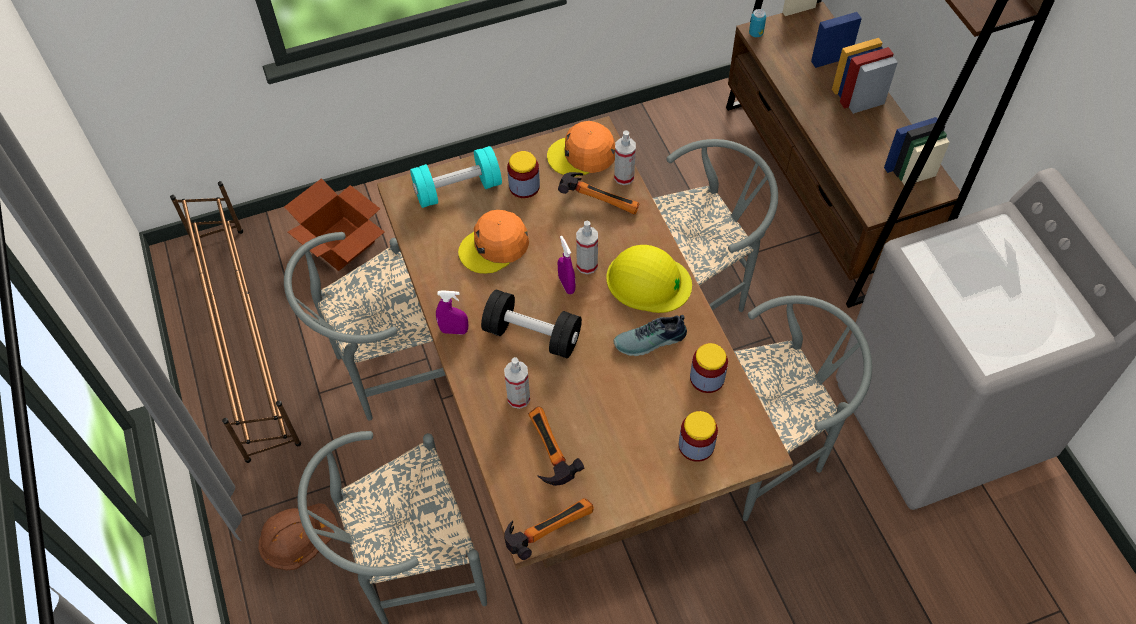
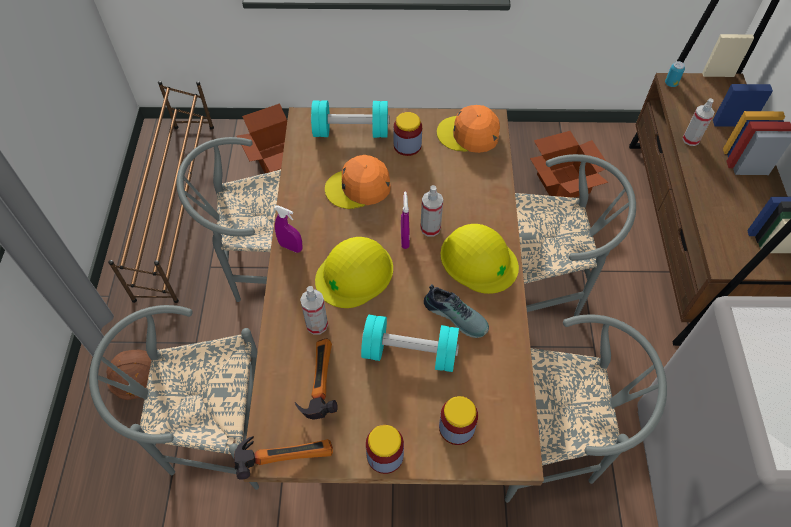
camera: 20 degrees right, 0 degrees up
(532, 335) = (355, 273): black dumbbell -> yellow hard hat
(600, 200) = (467, 176): hammer -> none
(621, 393) = (409, 352): none -> turquoise dumbbell
(624, 177) = (497, 163): spray bottle -> spray bottle (690, 139)
(650, 341) = (456, 315): shoe -> shoe turned 150 degrees counterclockwise
(672, 170) = (563, 182): none -> cardboard box
(707, 378) = (494, 367): jar -> jar (385, 455)

